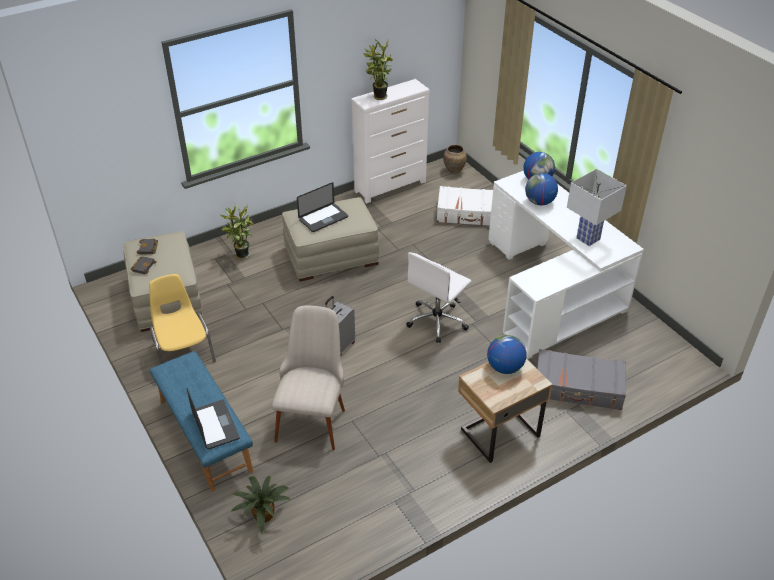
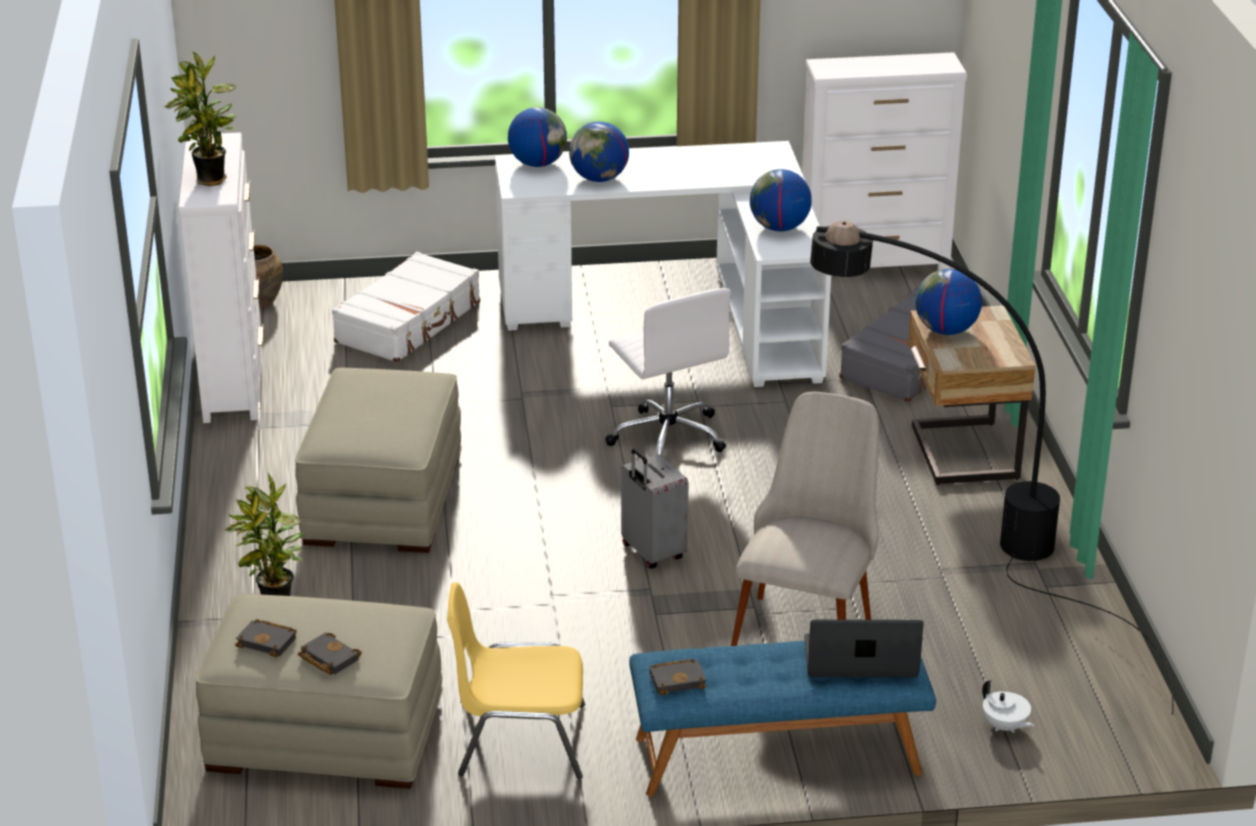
camera: 65 degrees left, 10 degrees down
(175, 369) = (678, 679): none -> black book
(262, 514) = (1005, 727): potted plant -> white teapot
(313, 415) = (808, 621): beige chair -> beige chair turned 75 degrees clockwise
(323, 218) = (376, 415): laptop -> none
(401, 457) = (959, 556): none -> black floor lamp
(550, 274) = (779, 228): none -> globe
(587, 239) = (728, 171): white table lamp -> none
(666, 344) = (874, 265): none -> white dresser

